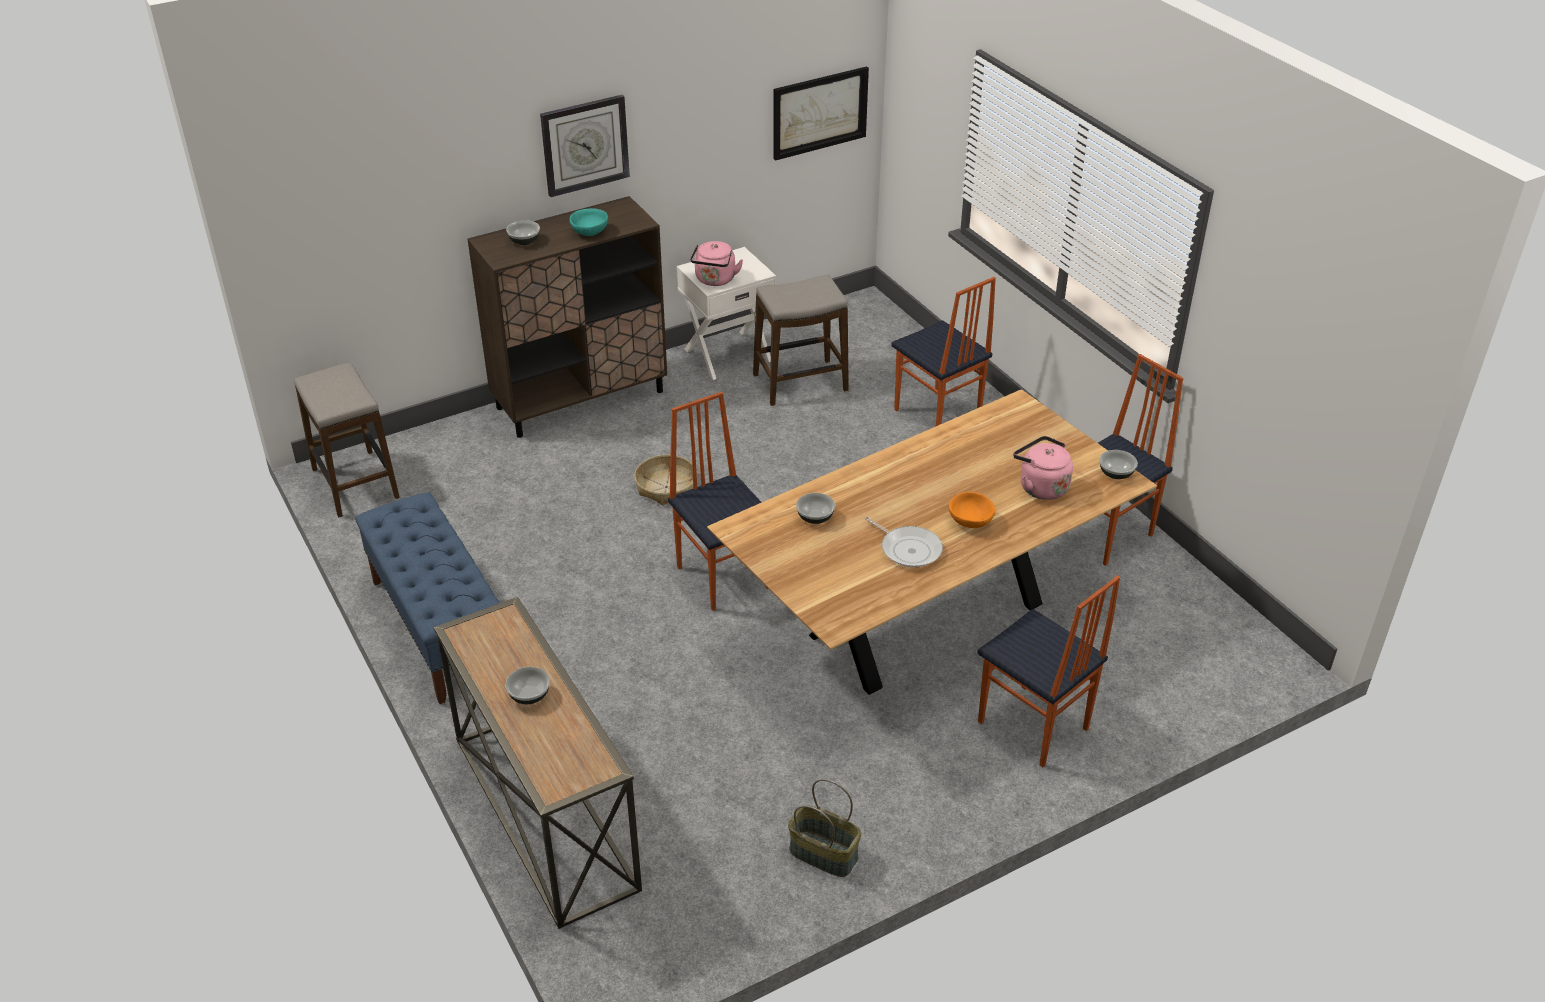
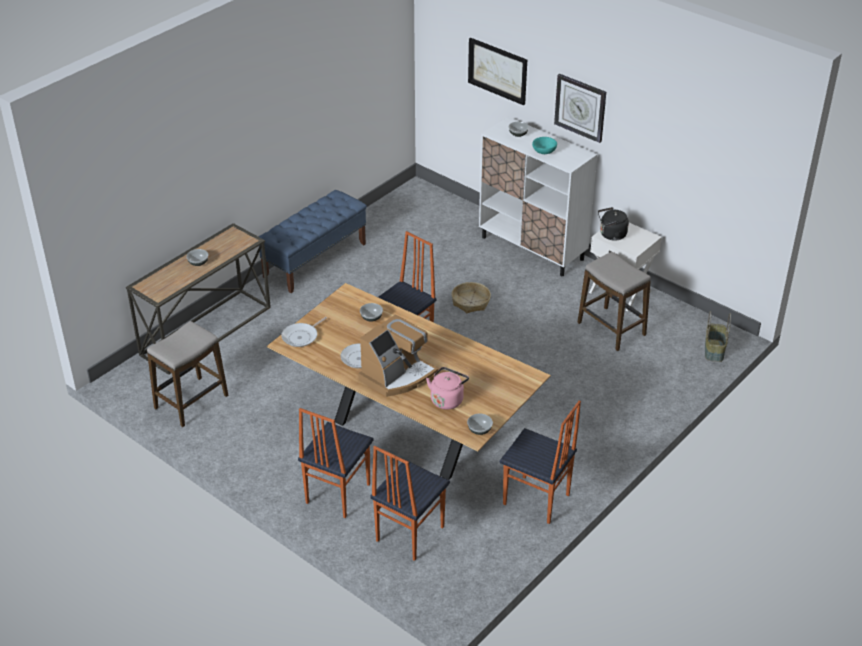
camera: 70 degrees right, 0 degrees up
(355, 483) = (409, 198): stool -> stool (191, 402)
(581, 399) = (532, 248): brown cabinet -> white cabinet
(715, 280) = (611, 235): pink kettle -> black kettle
(819, 112) = (732, 186): picture -> picture (497, 70)
(824, 853) = (212, 430): basket -> basket (714, 351)
(826, 602) = (301, 336): none -> frying pan
(936, 416) = (617, 397): chair -> chair (408, 533)
(970, 521) = (397, 376): orange bowl -> coffee machine

